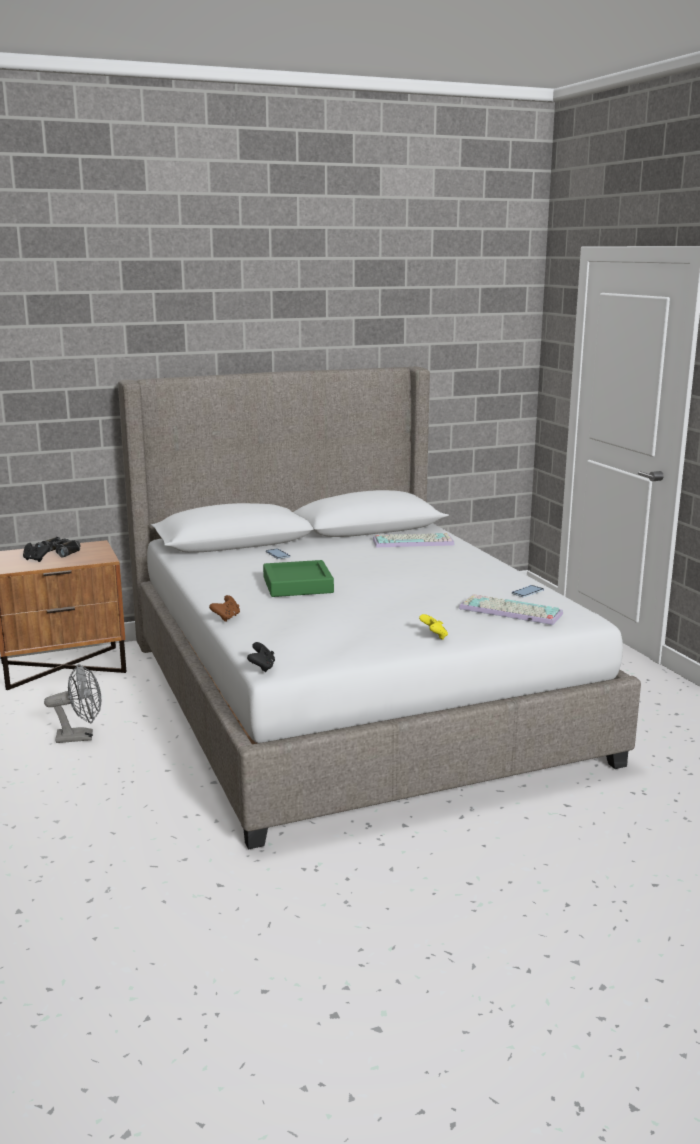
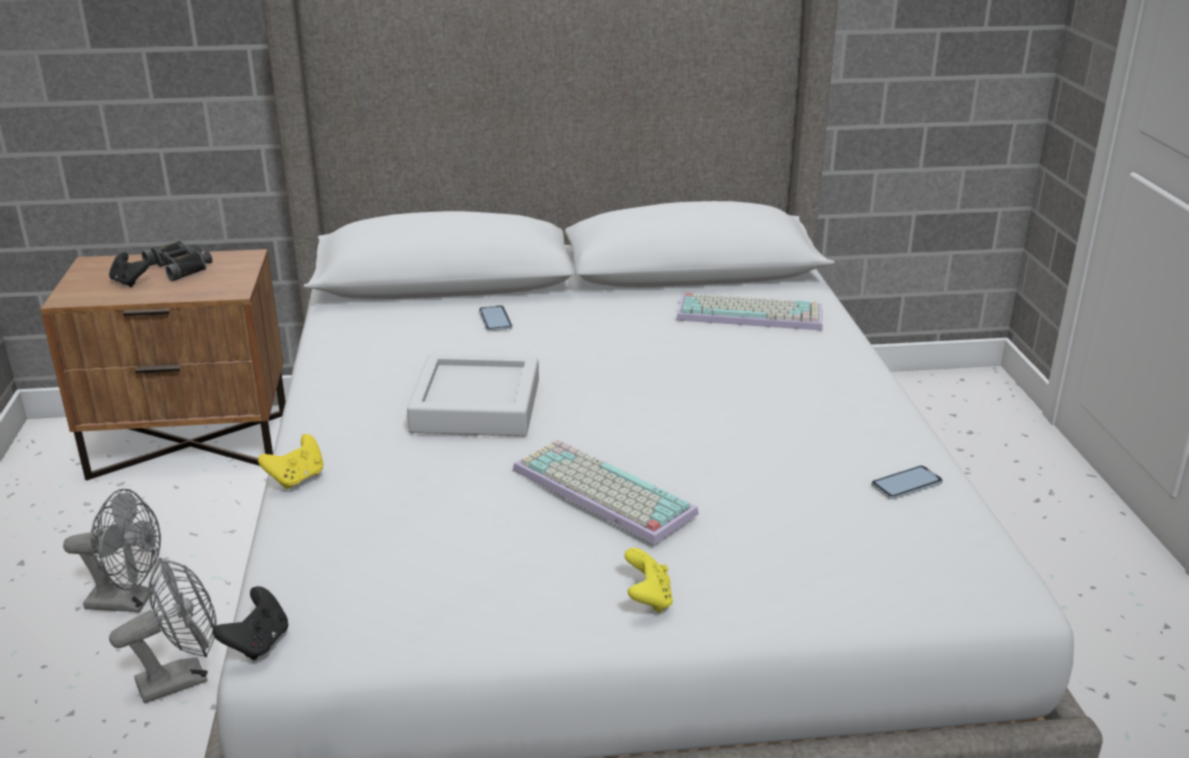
camera: 15 degrees right, 10 degrees up
(139, 762) = (183, 678): none -> grey fan
(226, 618) = (297, 478): brown game controller -> yellow game controller
(297, 585) = (476, 406): green tray -> grey tray
(508, 611) = (839, 541): keyboard -> keyboard (598, 492)

